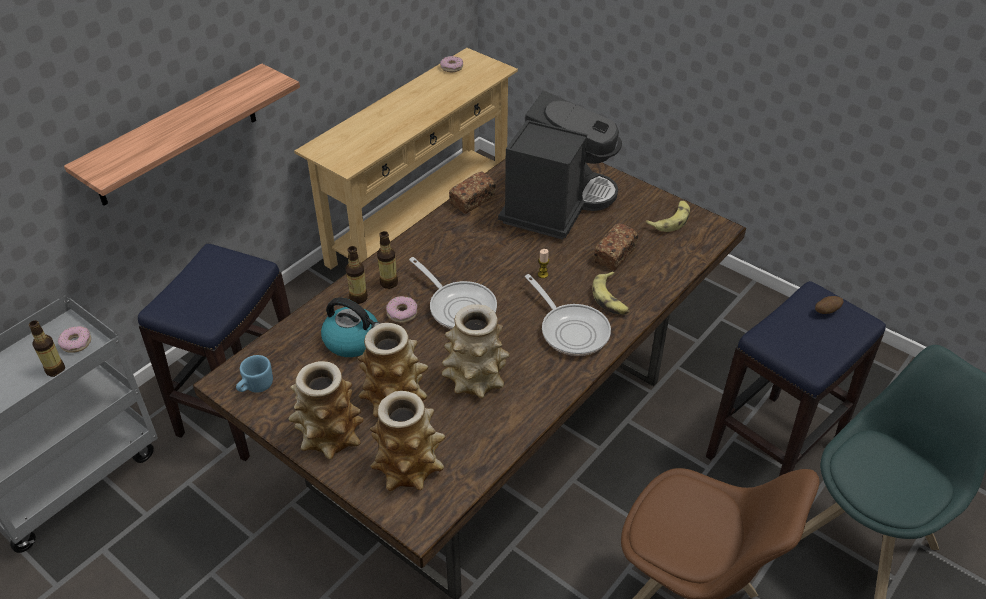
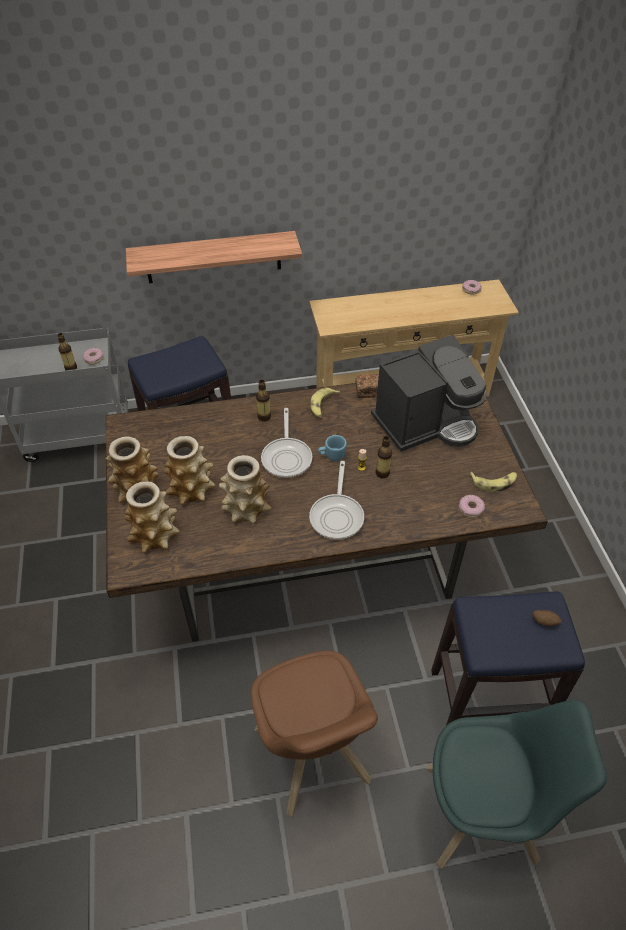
camera: 40 degrees right, 5 degrees up
(255, 387) = (131, 436): blue mug -> blue mug (331, 455)
(353, 341) = (207, 441): kettle -> none
(358, 298) = (237, 416): bottle -> bottle (382, 473)
(402, 313) = (251, 440): donut -> donut (470, 508)
(611, 299) = (387, 511): banana -> banana (323, 406)
(615, 255) = (425, 483): bread -> none

